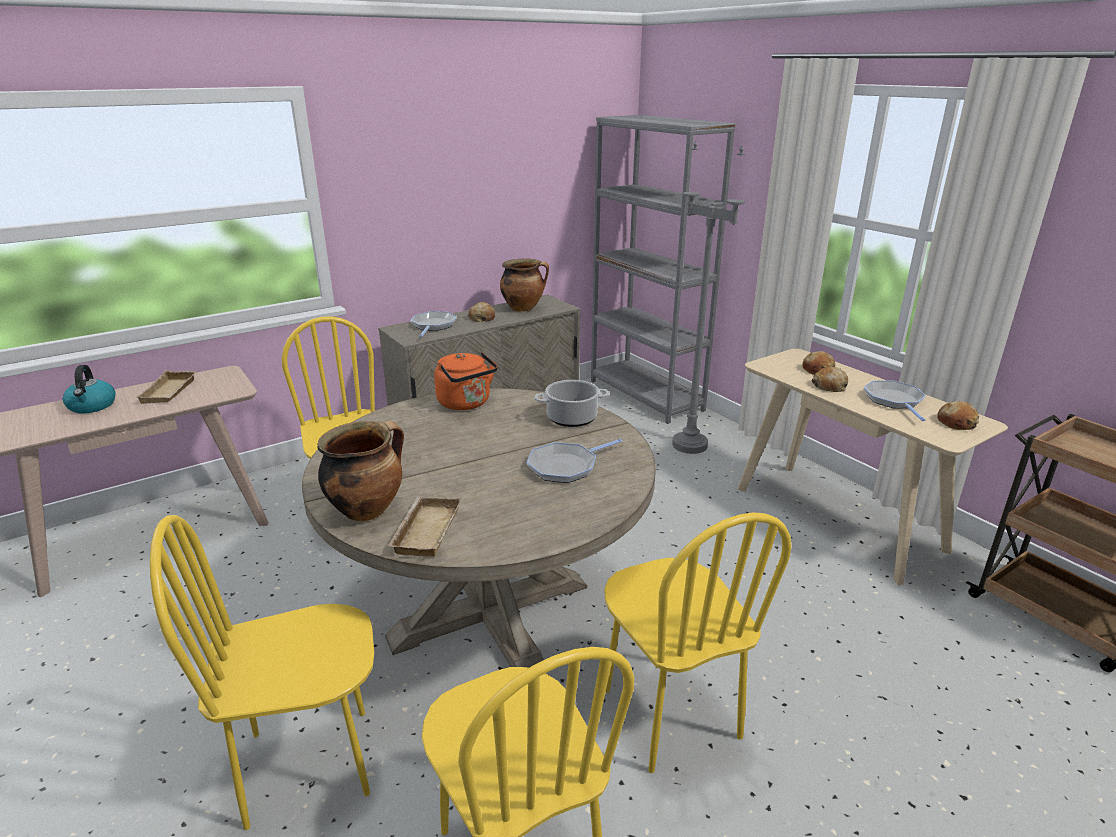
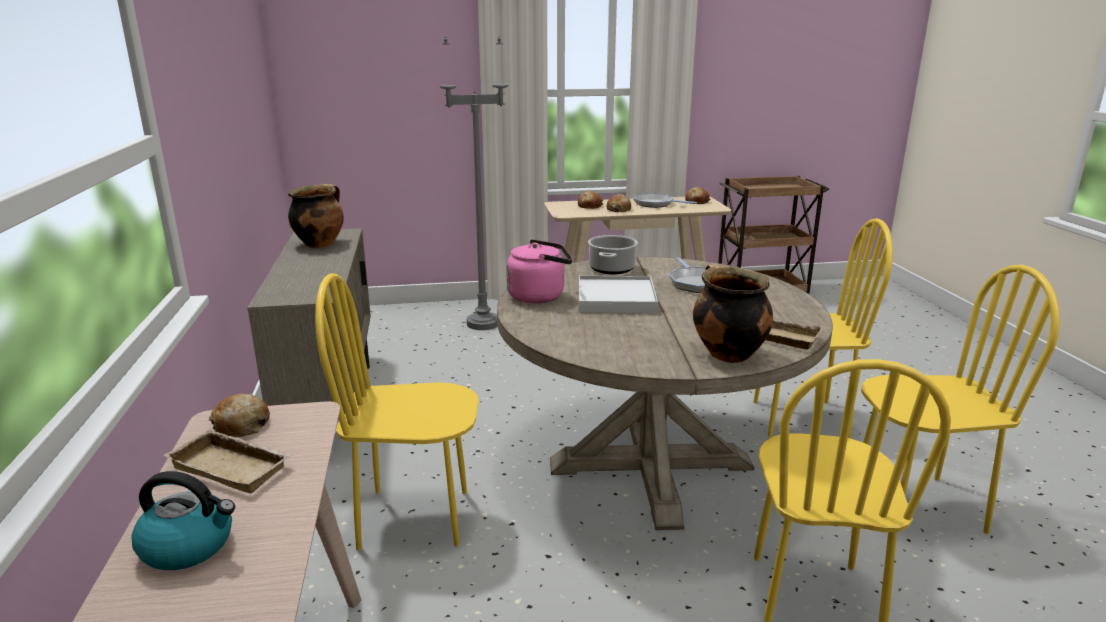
camera: 65 degrees left, 5 degrees down
(433, 326) = (298, 282): frying pan -> none
(466, 403) = (539, 296): orange kettle -> pink kettle
(482, 318) = (315, 261): bread -> bread (241, 425)
(483, 435) = (615, 299): none -> white tray
(646, 395) = (373, 315): grey bookcase -> none

